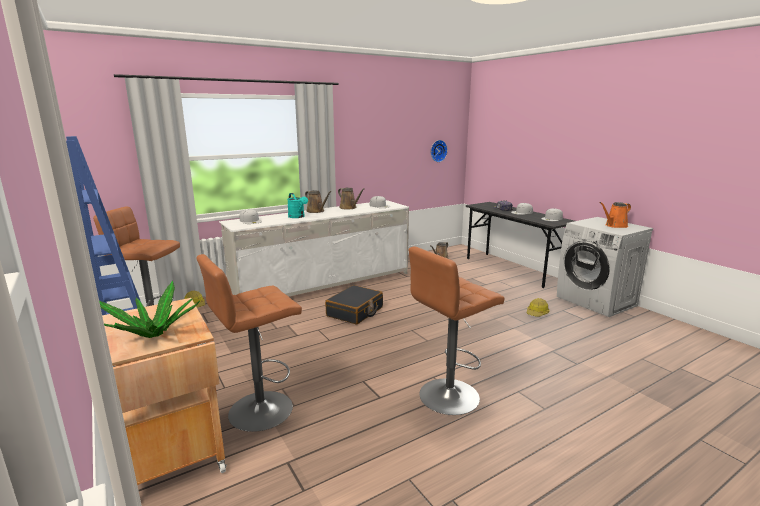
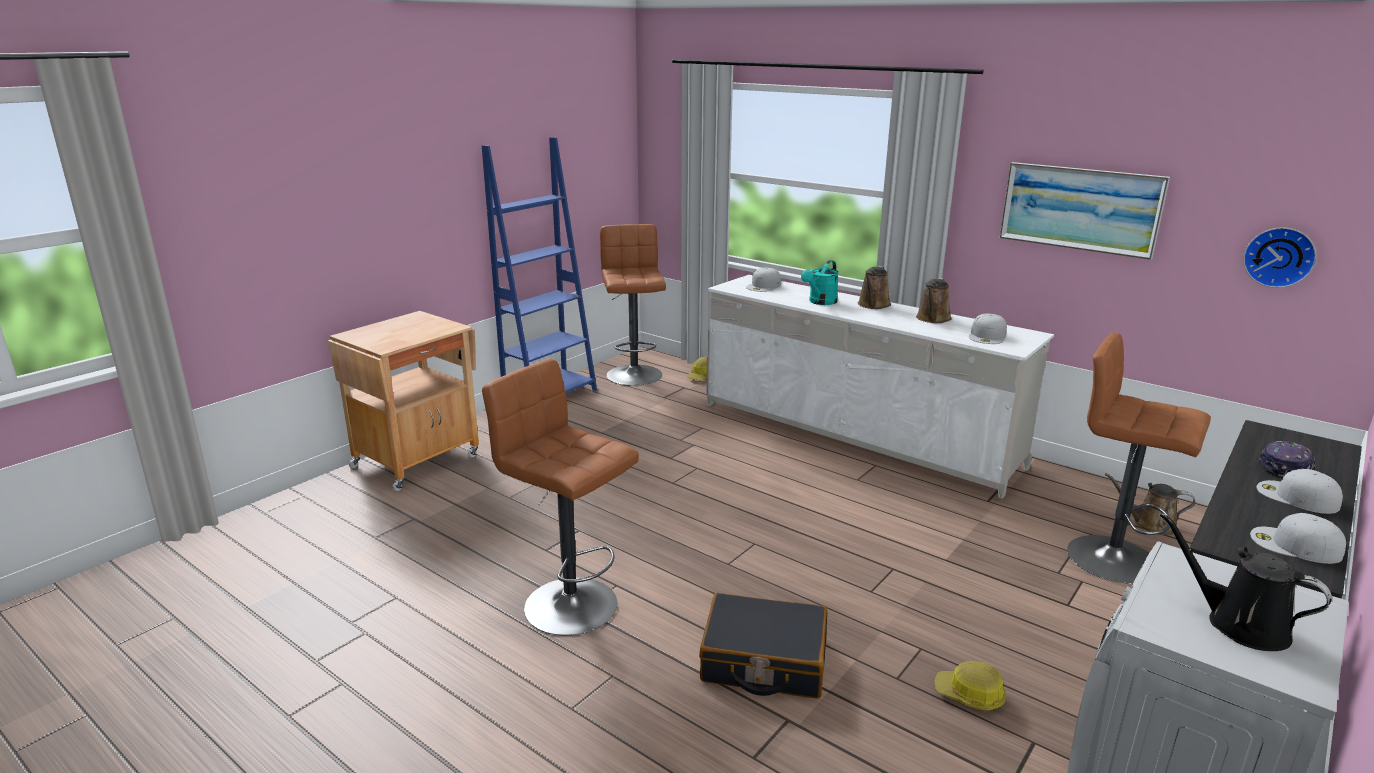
camera: 70 degrees right, 5 degrees up
(152, 334) = (384, 335): potted plant -> none
(260, 410) = (494, 481): brown stool -> brown stool (1111, 558)
(355, 312) = (778, 482): black suitcase -> black suitcase (763, 661)
(378, 144) = (1080, 208): none -> picture
(614, 226) = (1239, 624): orange watering can -> black watering can

